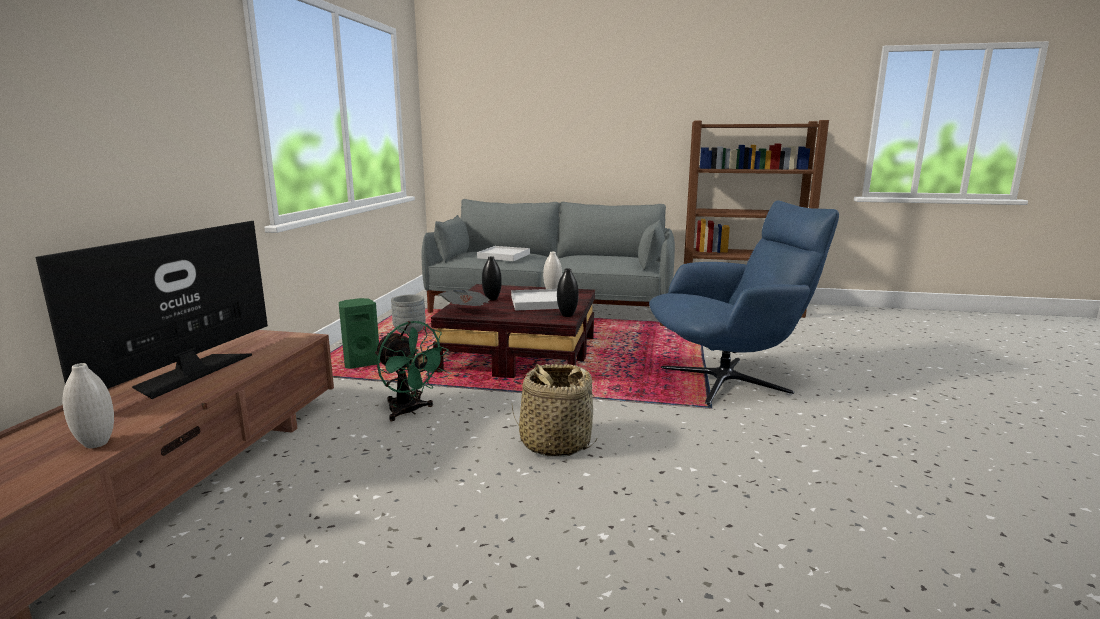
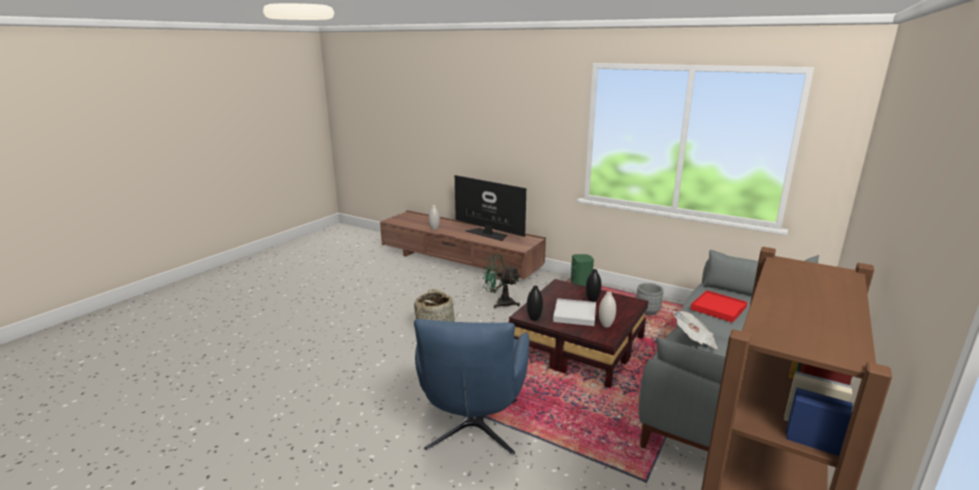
camera: 110 degrees right, 5 degrees up
(409, 411) = (500, 303): green fan -> green fan turned 45 degrees clockwise
(466, 312) = (560, 288): newspaper -> newspaper (694, 340)
(504, 256) = (718, 308): white tray -> red tray

